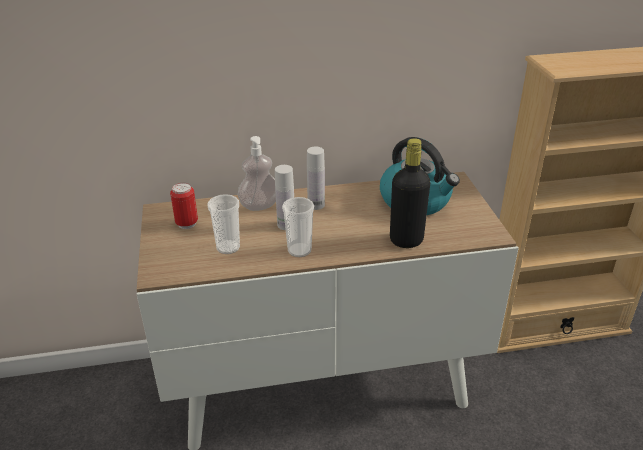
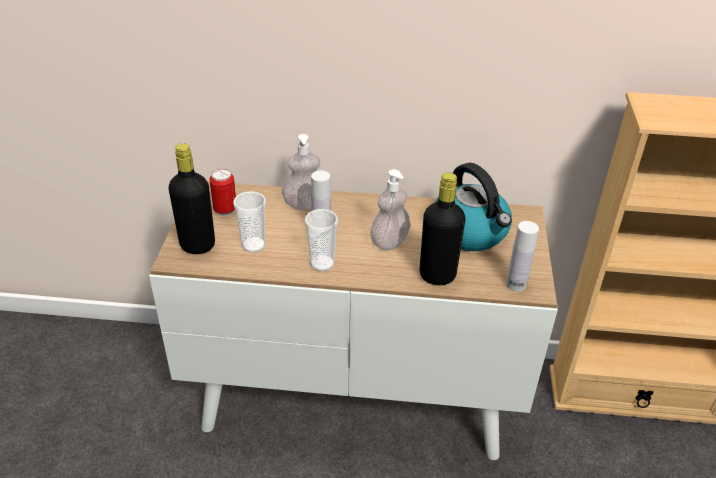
camera: 15 degrees right, 5 degrees up
(174, 258) = (197, 245): none -> black bottle
(316, 205) = (362, 215): white bottle -> white bottle (516, 284)
(351, 221) = (389, 242): none -> soap dispenser

